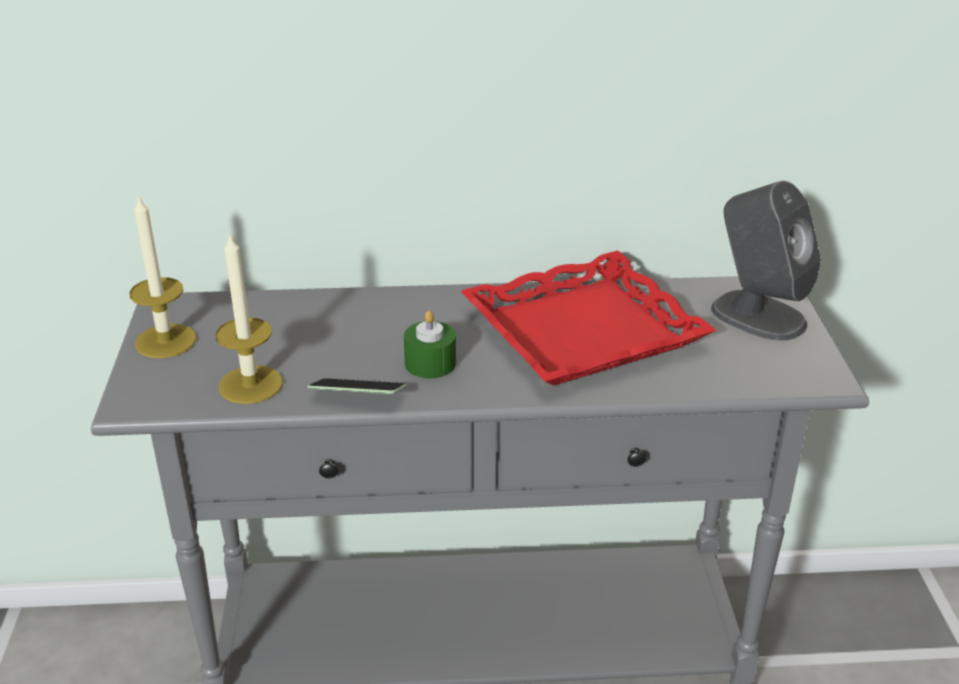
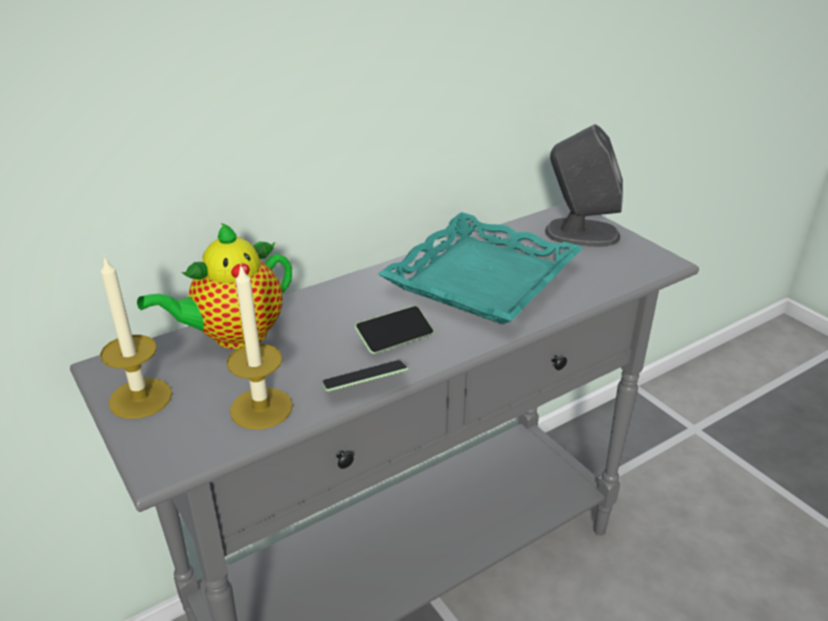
camera: 30 degrees left, 0 degrees up
(289, 312) = (234, 336): none -> teapot
(430, 363) = (395, 338): green candle -> phone
(583, 330) = (480, 278): red tray -> turquoise tray

